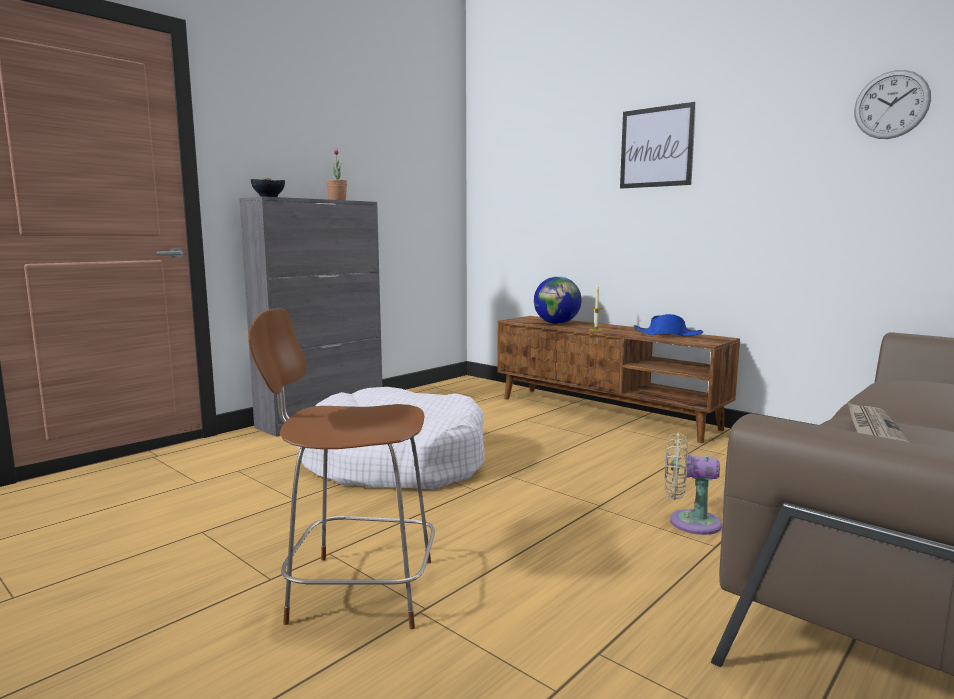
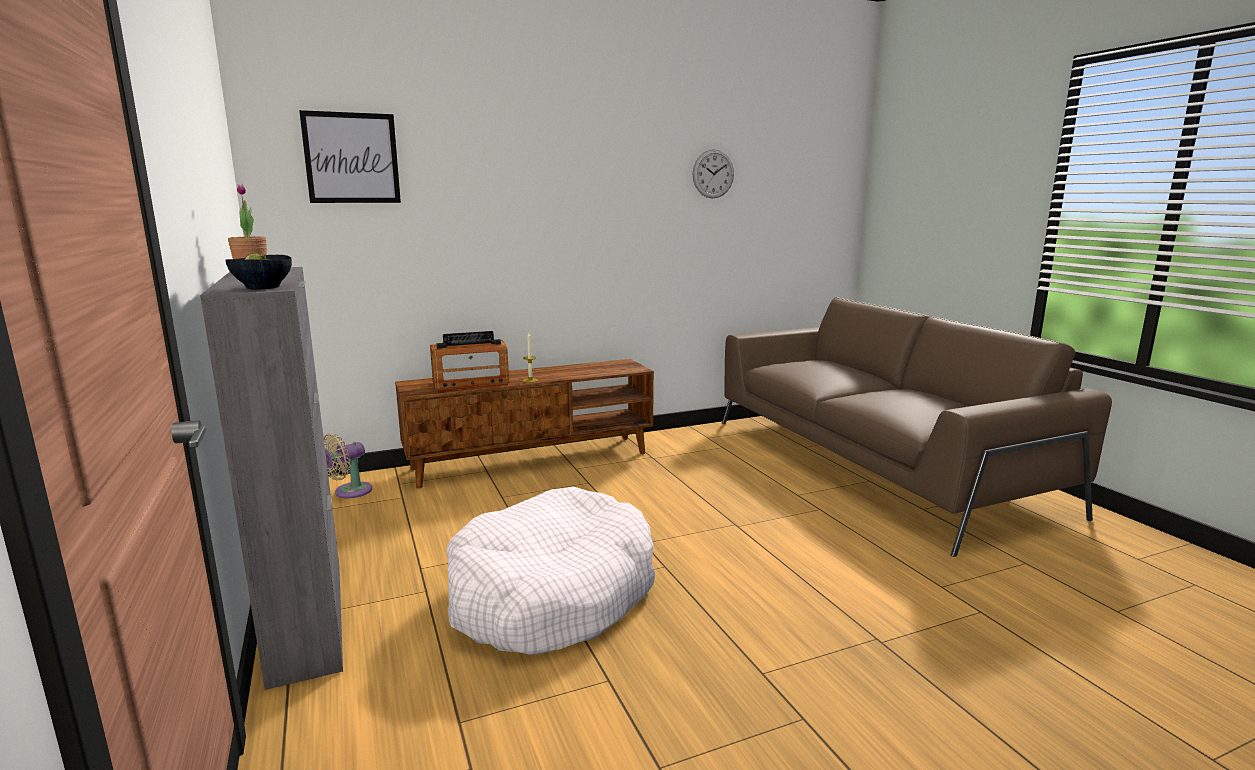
camera: 65 degrees left, 5 degrees up
(357, 590) = (839, 667): brown stool -> none
(557, 323) = (471, 383): globe -> radio
(656, 147) = (537, 187): picture -> picture (351, 158)
(667, 334) = (589, 369): blue hat -> none
(689, 522) = (781, 504): beige fan -> beige fan (349, 492)
(872, 428) = (892, 401): newspaper -> none

